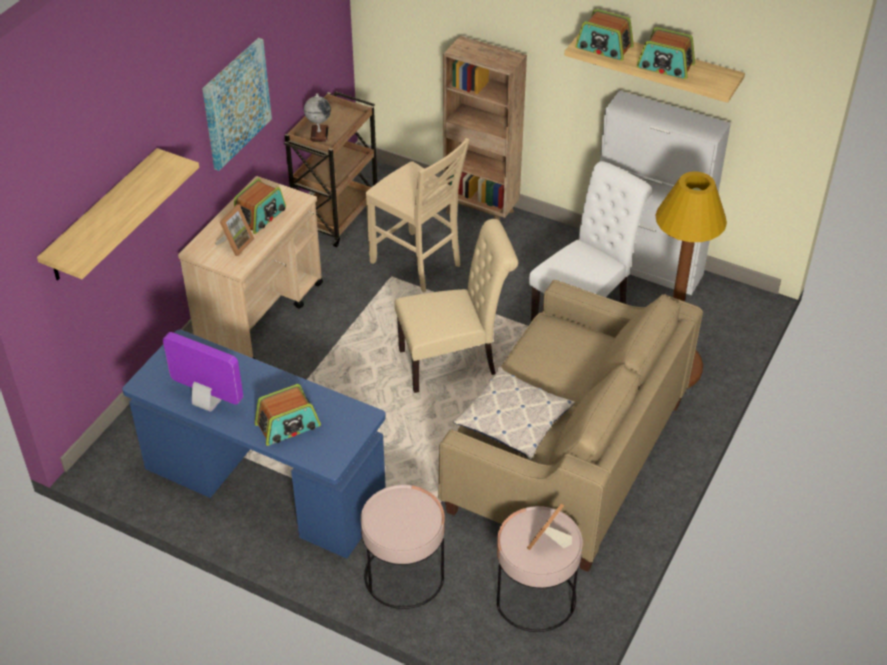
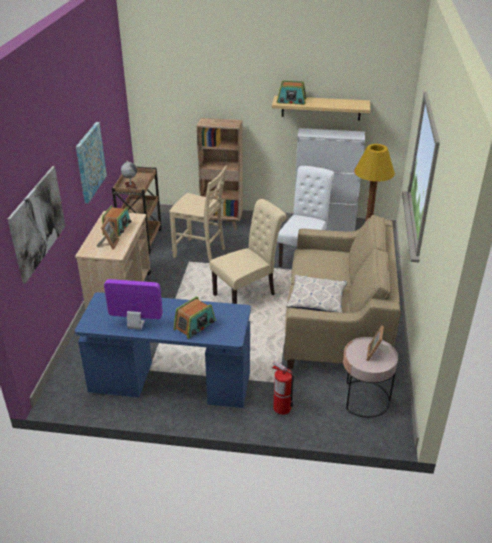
camera: 20 degrees left, 10 degrees down
(103, 216) = (38, 222): shelf -> picture
(404, 575) = (282, 408): pink side table -> fire extinguisher
(665, 66) = (328, 103): radio -> none

